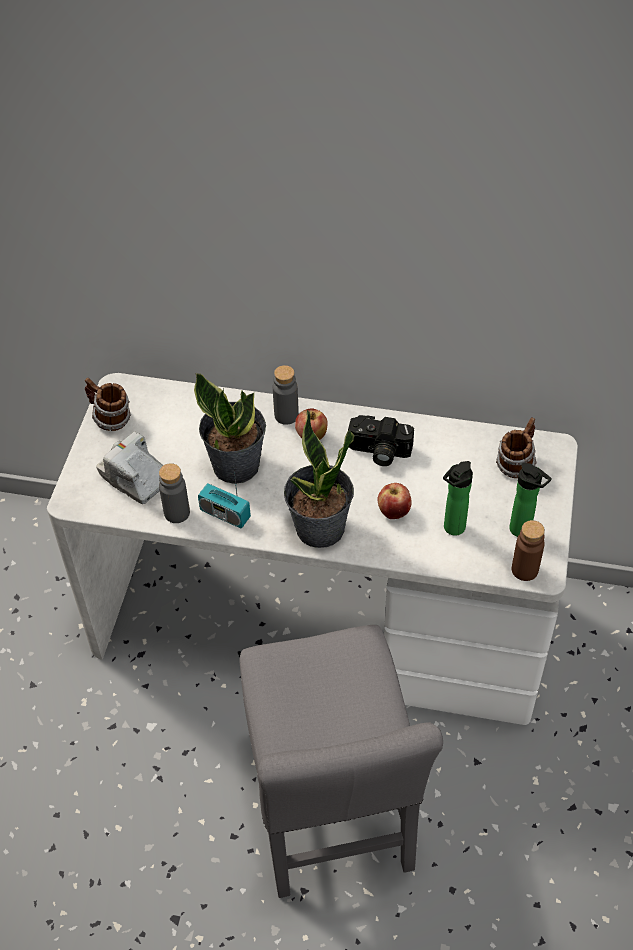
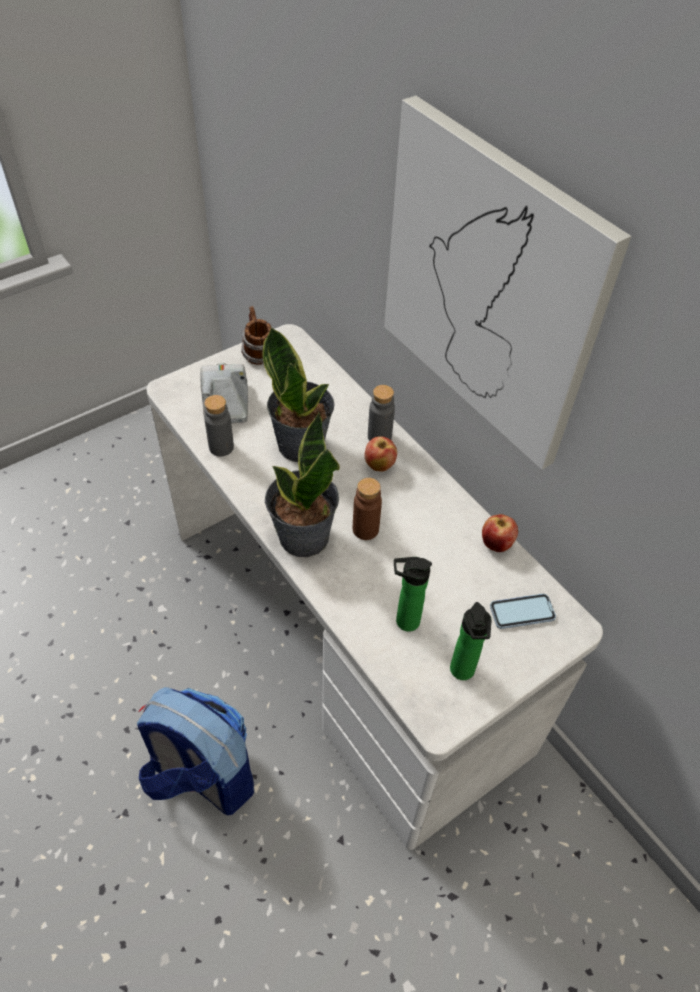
camera: 40 degrees right, 0 degrees up
(225, 514) = (251, 473): radio -> none
(331, 813) = (202, 776): grey chair -> backpack
(363, 236) = (488, 288): none -> picture
(378, 452) = (417, 515): camera -> none
(394, 512) = (374, 570): apple -> apple (496, 544)
(516, 464) = (522, 612): mug -> phone
(524, 570) = (425, 707): brown bottle -> brown bottle (365, 529)

